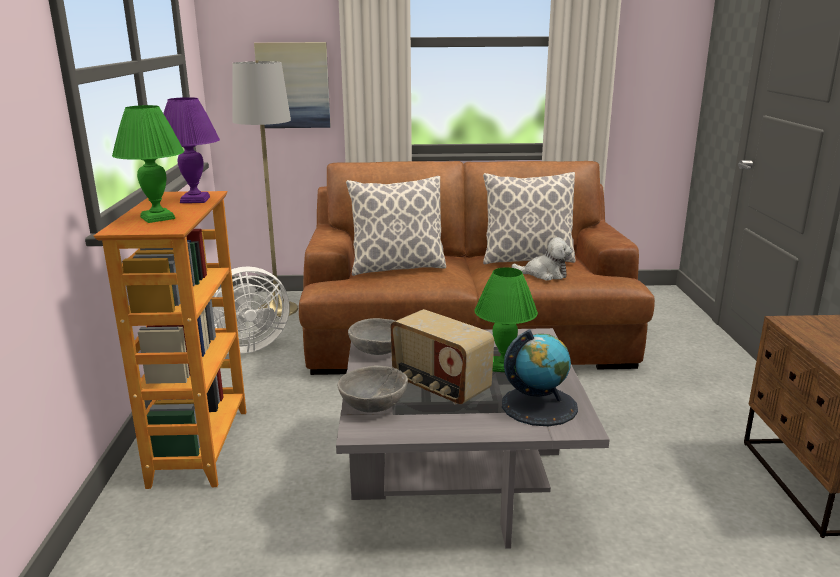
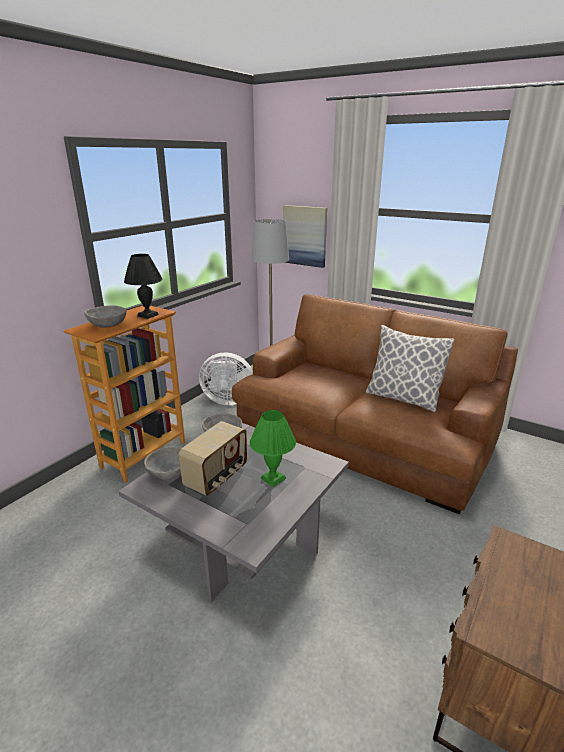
camera: 35 degrees right, 5 degrees up
(157, 218) = (107, 325): green table lamp -> grey bowl
(195, 200) = (148, 315): purple table lamp -> black table lamp
(397, 268) = (306, 379): pillow -> none
(439, 387) = (217, 477): radio -> radio turned 135 degrees counterclockwise
(539, 405) = (251, 518): globe -> none
(544, 274) = (396, 415): plush toy -> none

